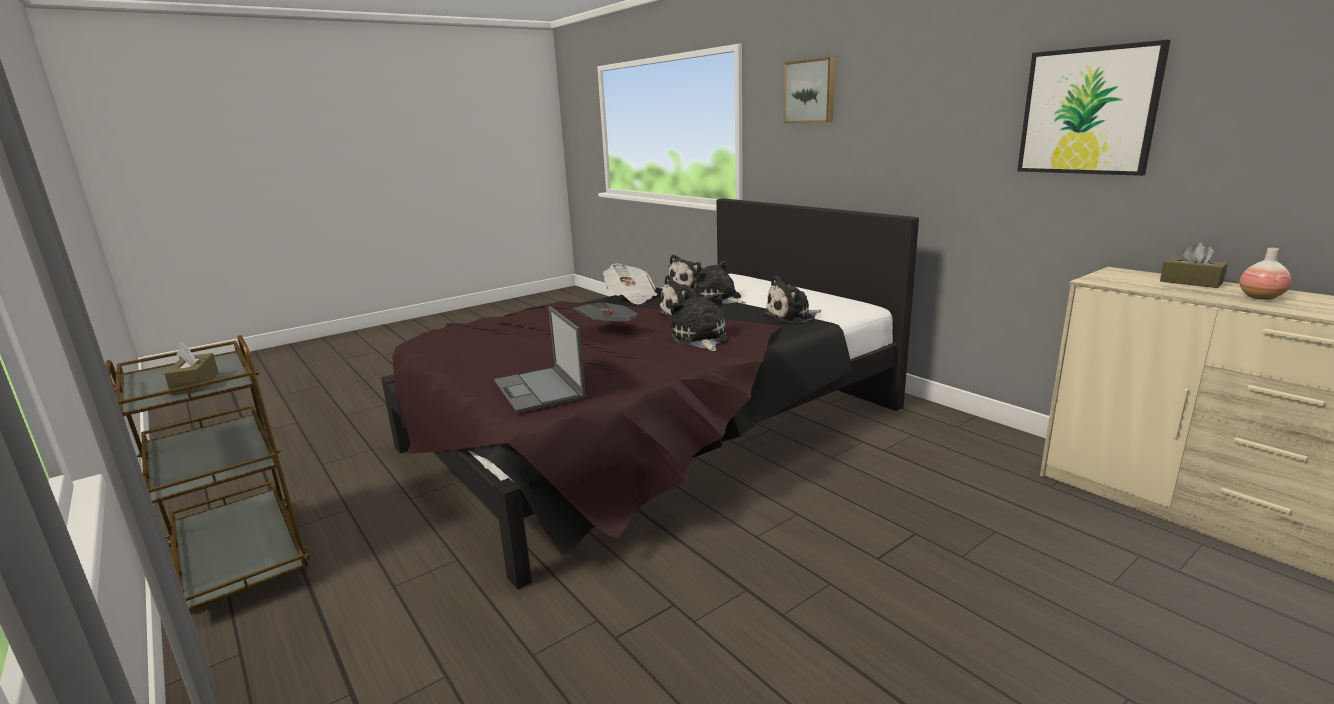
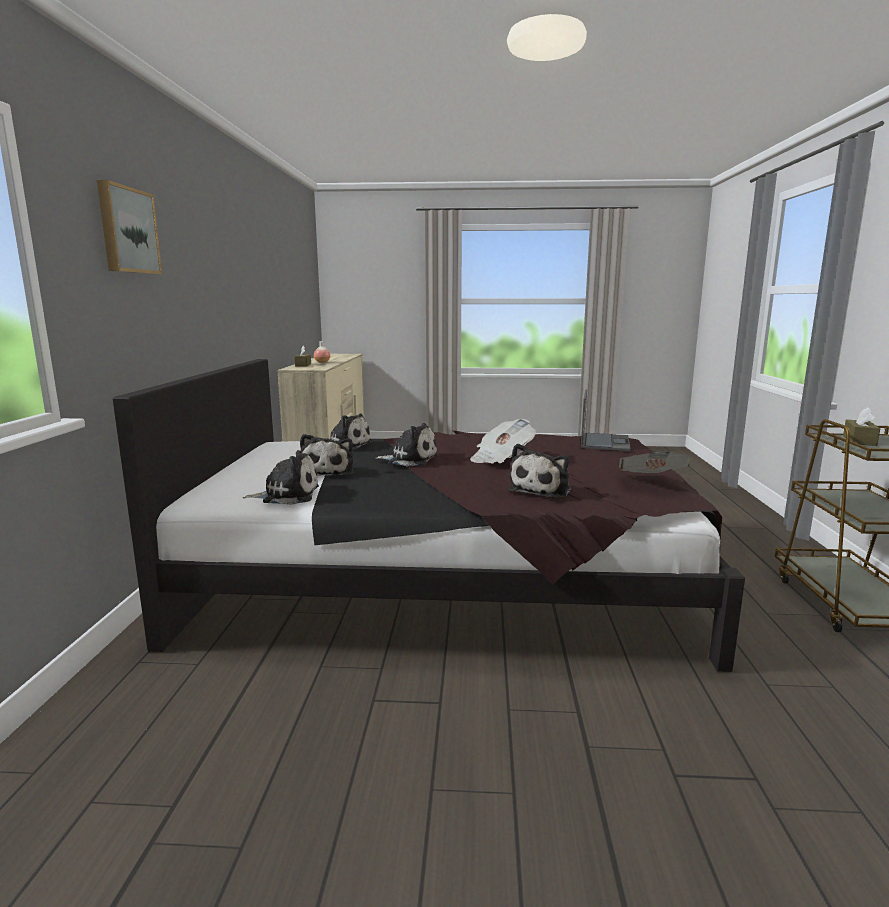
camera: 140 degrees left, 5 degrees down
(631, 298) = (386, 498): newspaper -> newspaper (651, 482)
(700, 339) = (455, 443): plush toy -> plush toy (542, 489)
(1088, 111) = (257, 280): picture -> none

